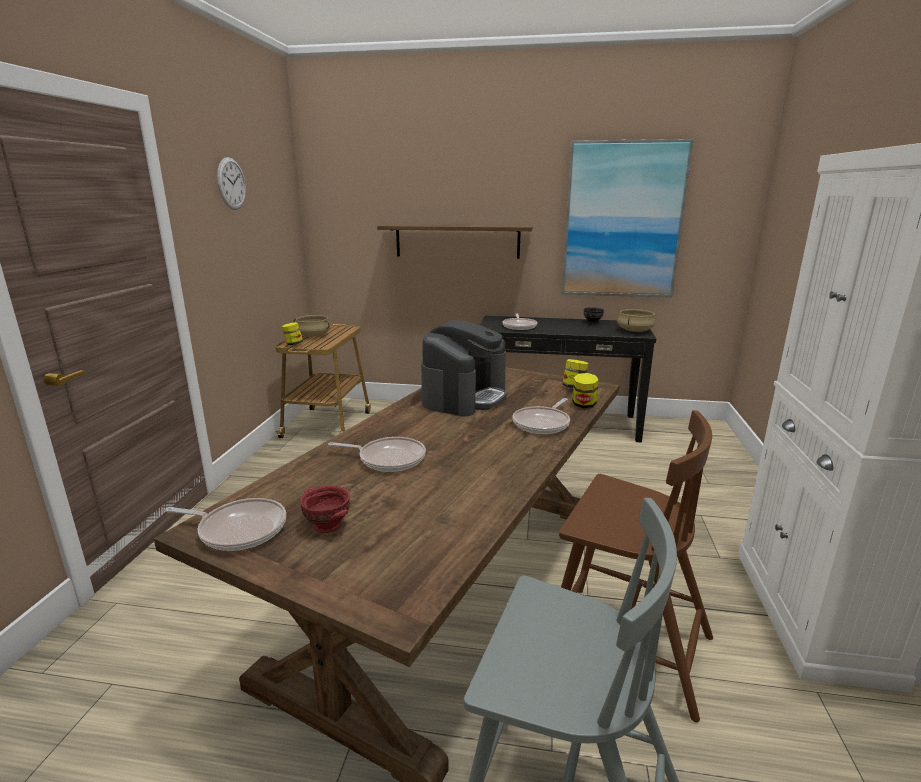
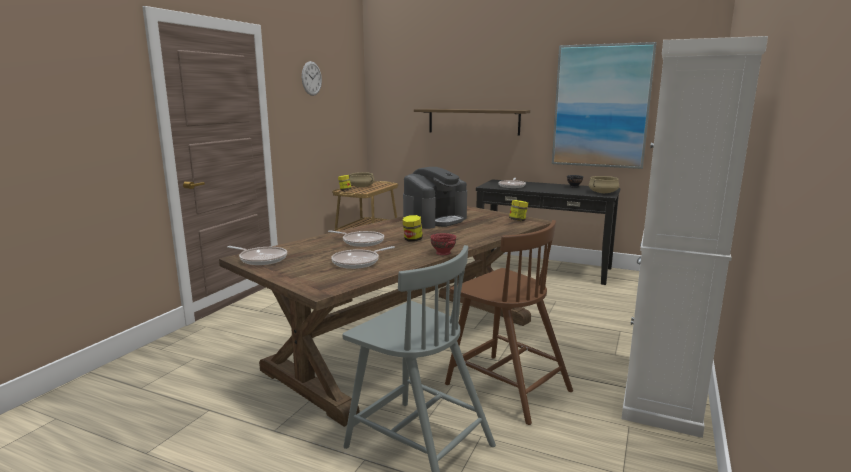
camera: 15 degrees right, 5 degrees down
(327, 526) = (307, 262): red bowl -> red bowl (443, 253)
(543, 423) = (474, 235): frying pan -> frying pan (358, 262)
(584, 405) = (514, 229): jar -> jar (412, 240)

